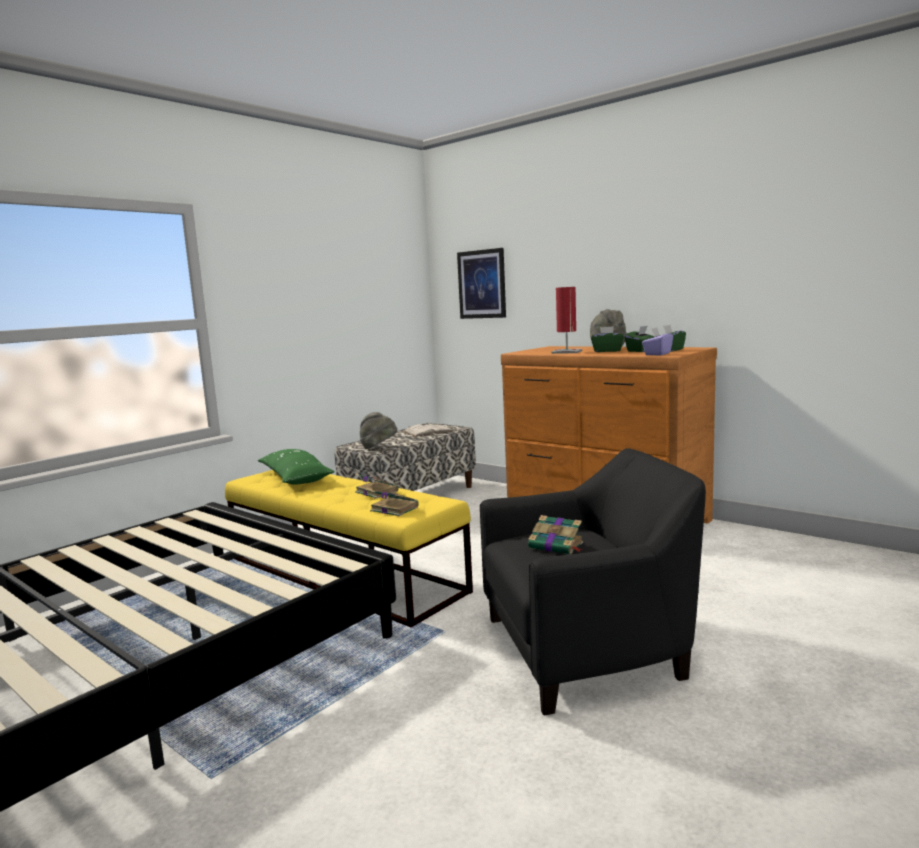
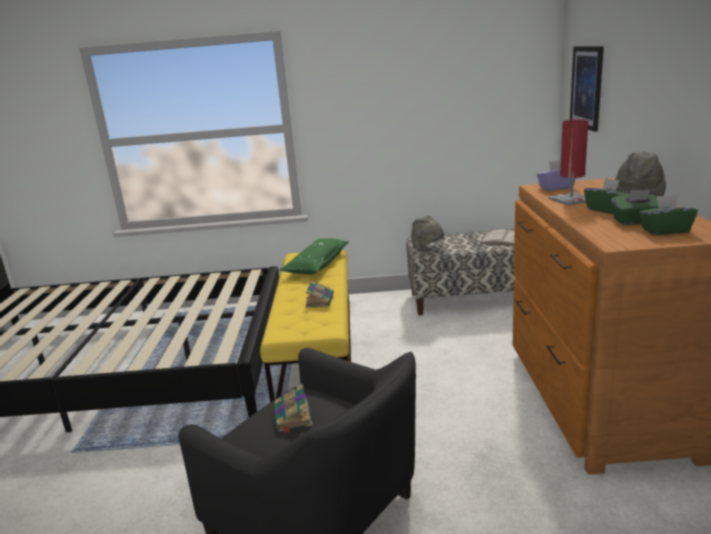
camera: 50 degrees right, 10 degrees up
(393, 509) = (290, 323): book -> none
(657, 354) = (612, 237): purple tissue box -> purple tissue box (556, 187)

